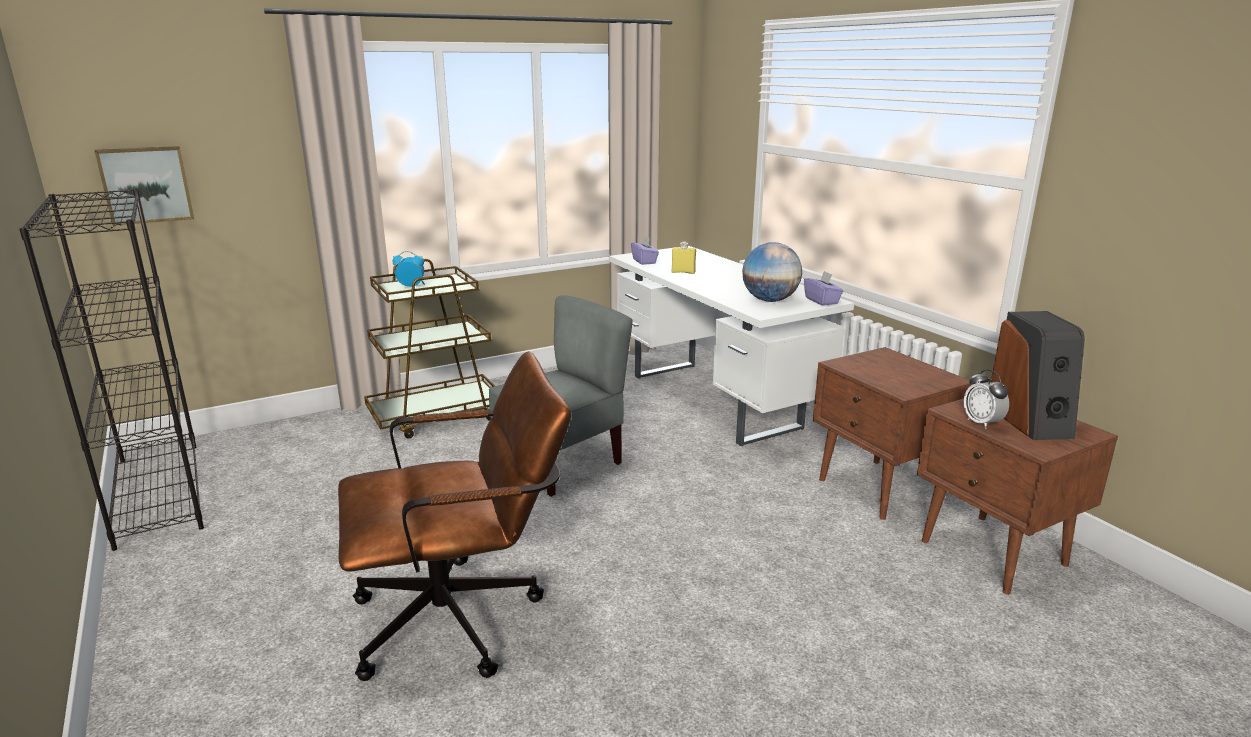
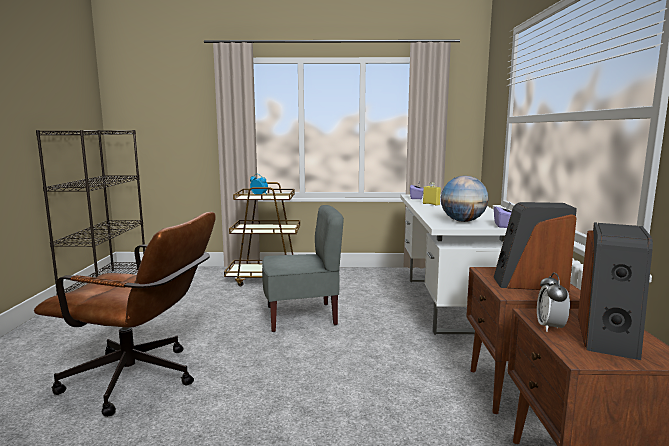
camera: 30 degrees right, 10 degrees down
(146, 184) = (145, 130): picture -> none
(901, 373) = (530, 283): none -> speaker

